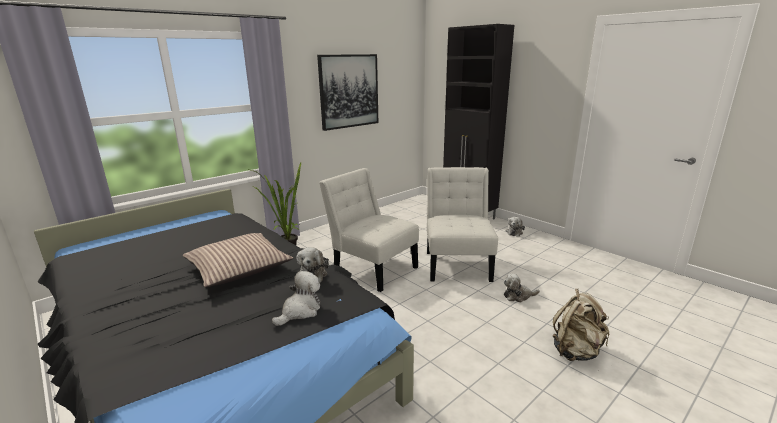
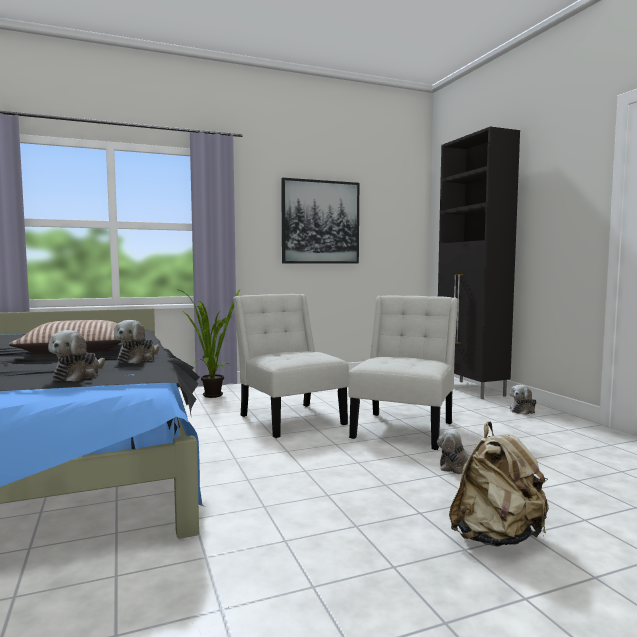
camera: 20 degrees right, 15 degrees down
(300, 311) = (78, 375): plush toy -> plush toy turned 135 degrees clockwise

